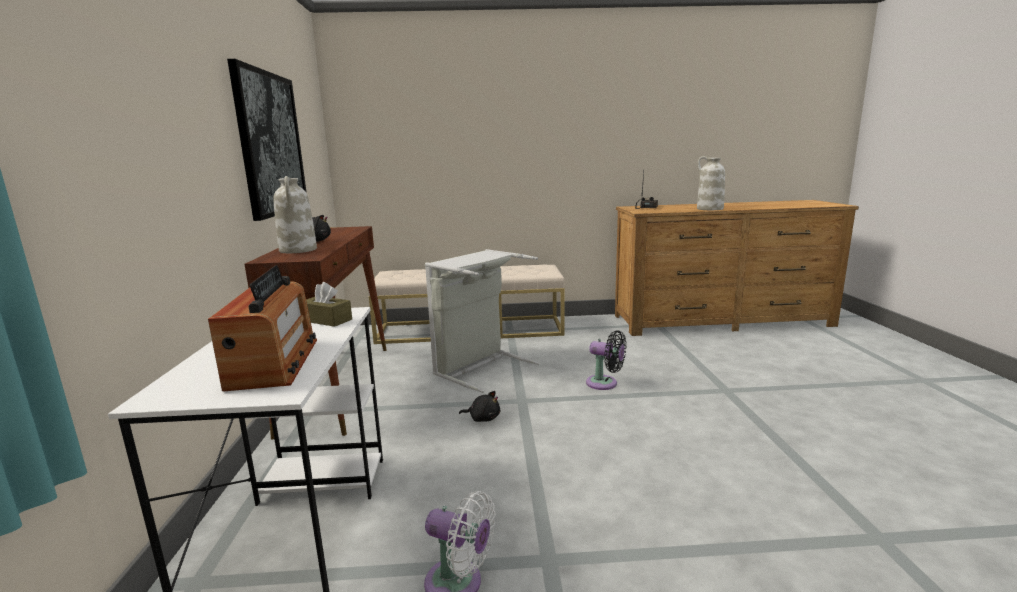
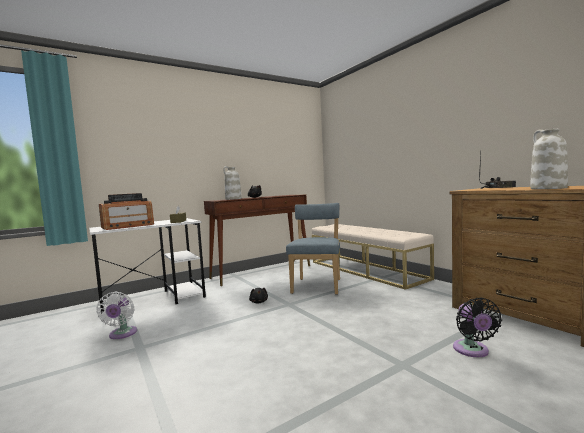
camera: 60 degrees right, 10 degrees down
(270, 144) = (251, 153): picture -> none
(479, 367) = (317, 285): grey laundry basket -> blue chair
(605, 384) = (343, 318): black fan -> black fan (472, 351)

